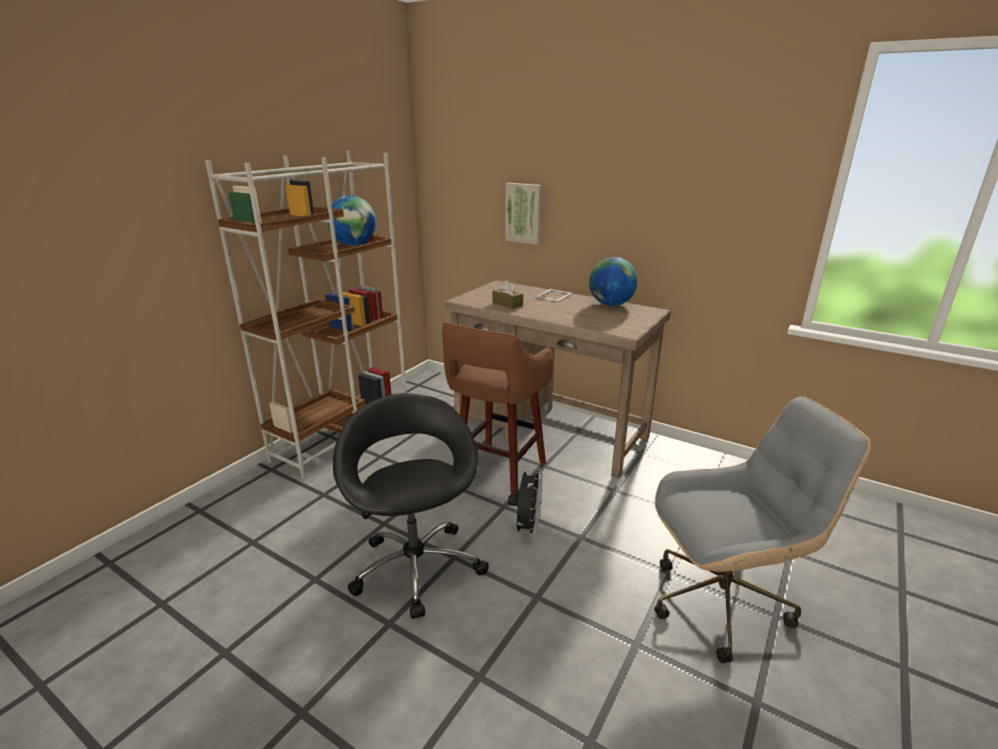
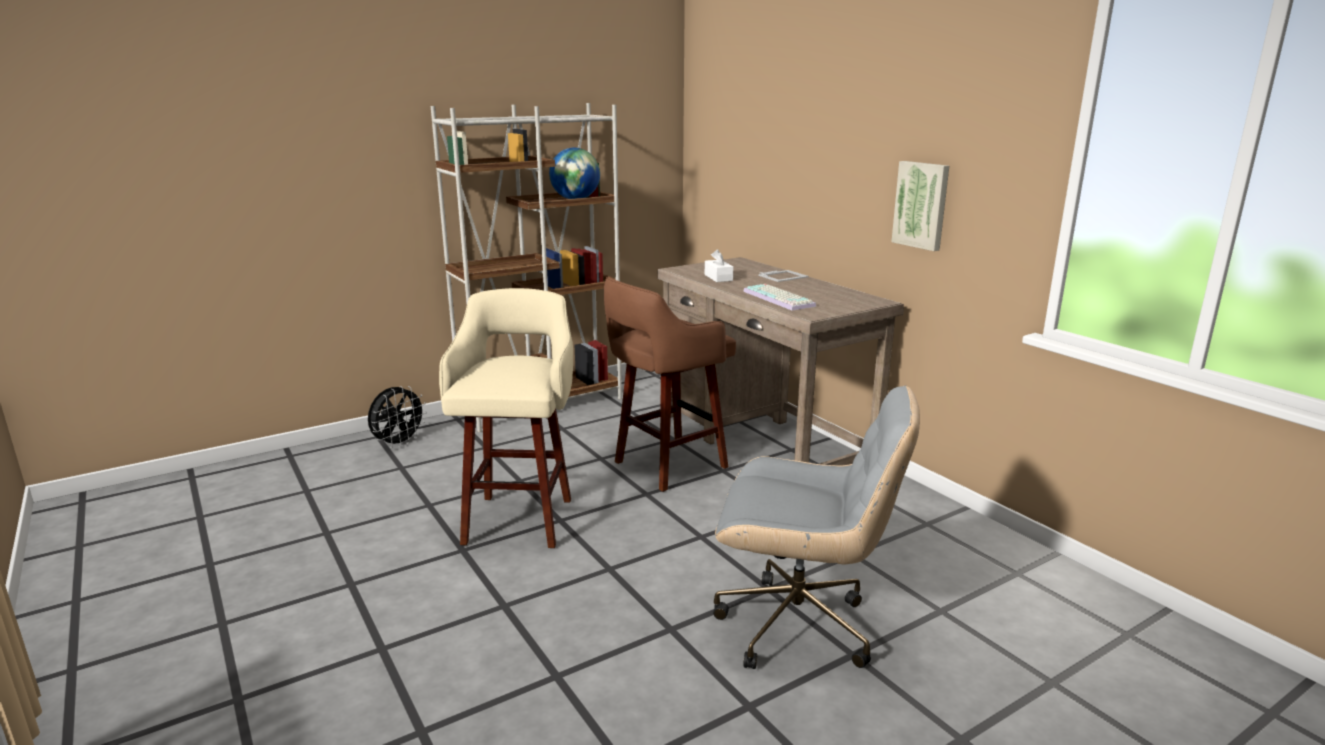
camera: 25 degrees right, 5 degrees down
(416, 567) = (520, 518): black office chair -> beige stool
(507, 304) = (718, 277): brown tissue box -> white tissue box
(524, 213) = (772, 178): picture -> picture (921, 205)
(527, 528) = (652, 516): black fan -> black fan (399, 443)
(583, 319) = (780, 298): none -> keyboard
(611, 304) = (836, 290): globe -> none

